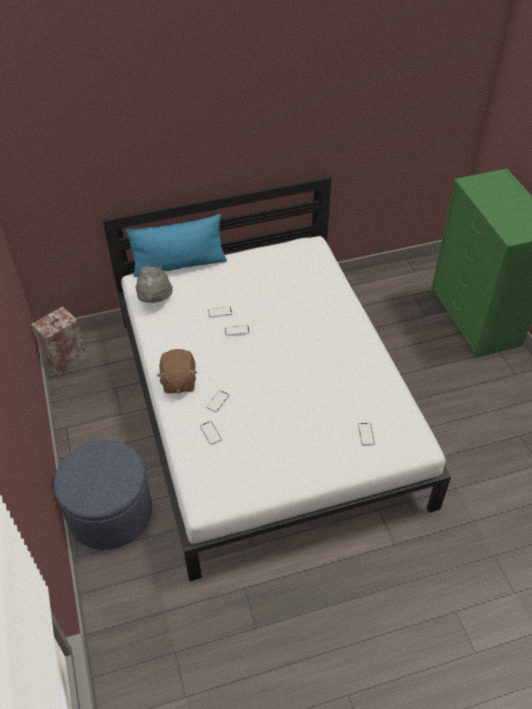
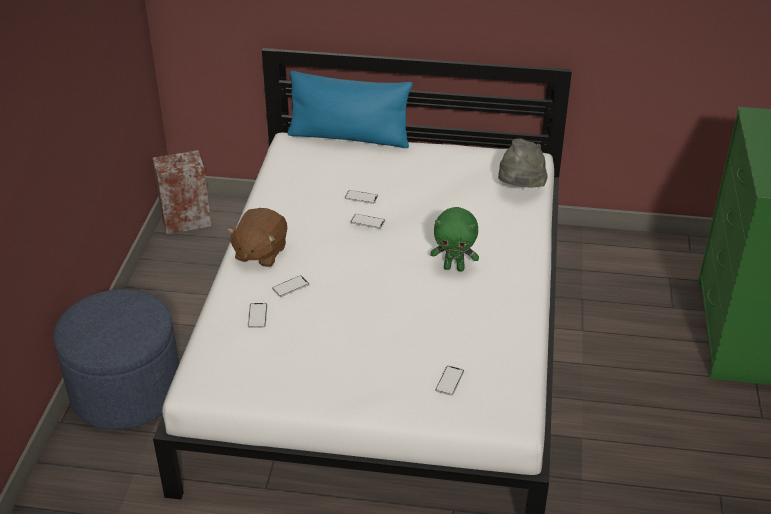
camera: 25 degrees right, 10 degrees down
(155, 300) = (294, 164): grey hat -> grey hat (520, 188)
(316, 347) = (454, 268): none -> green plush toy

